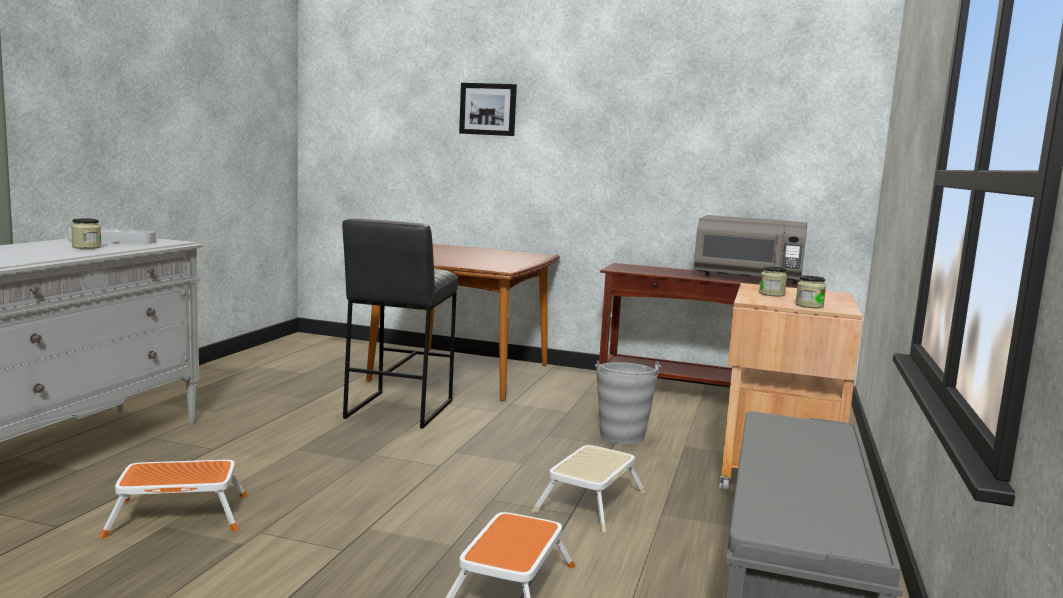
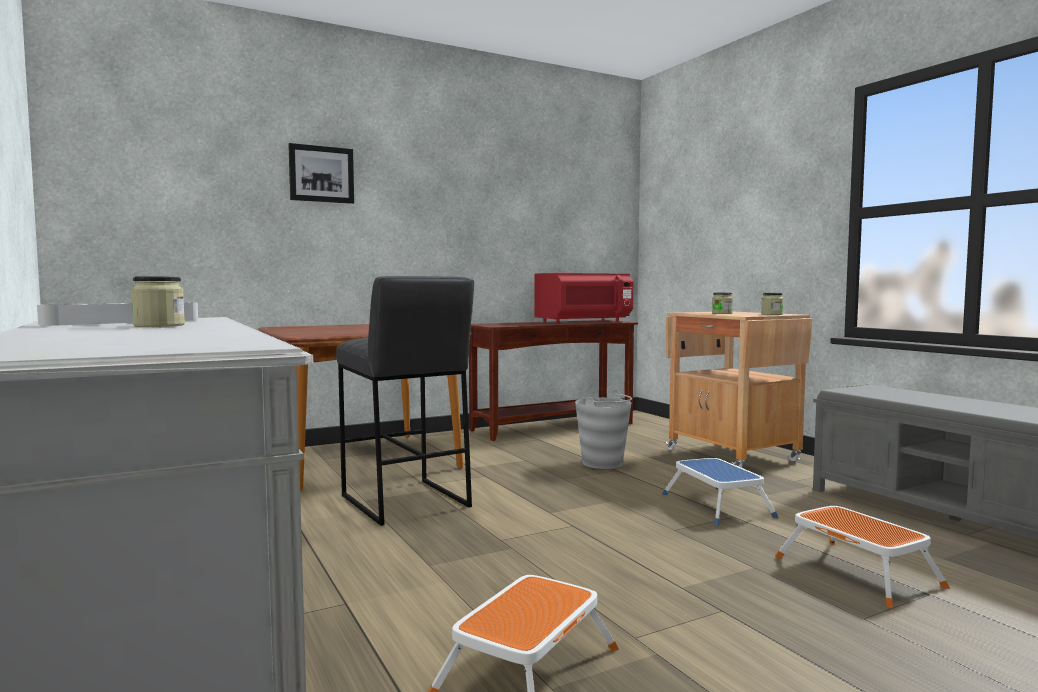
camera: 45 degrees left, 5 degrees down
(591, 502) = (717, 505): beige step ladder -> blue step ladder
(748, 278) = (583, 321): grey microwave -> red microwave

